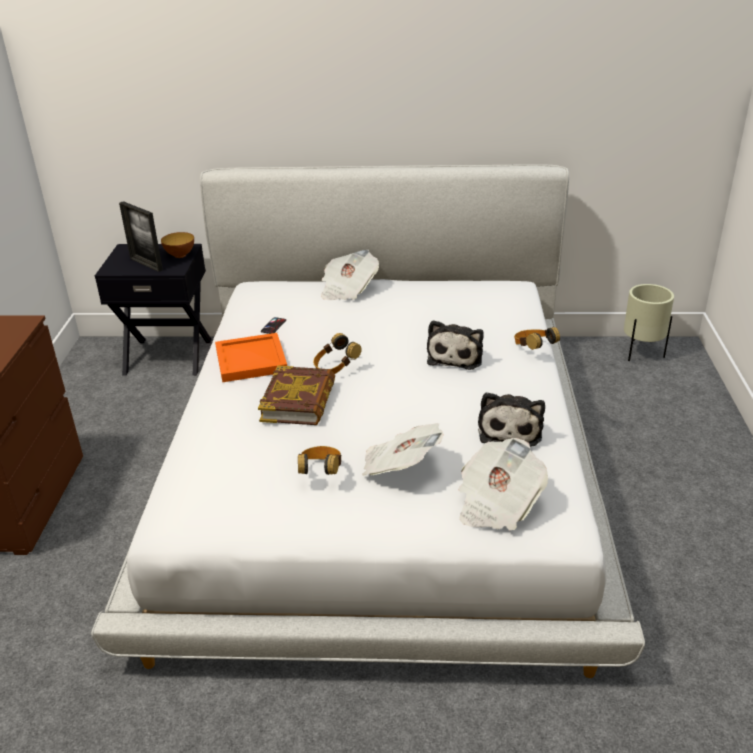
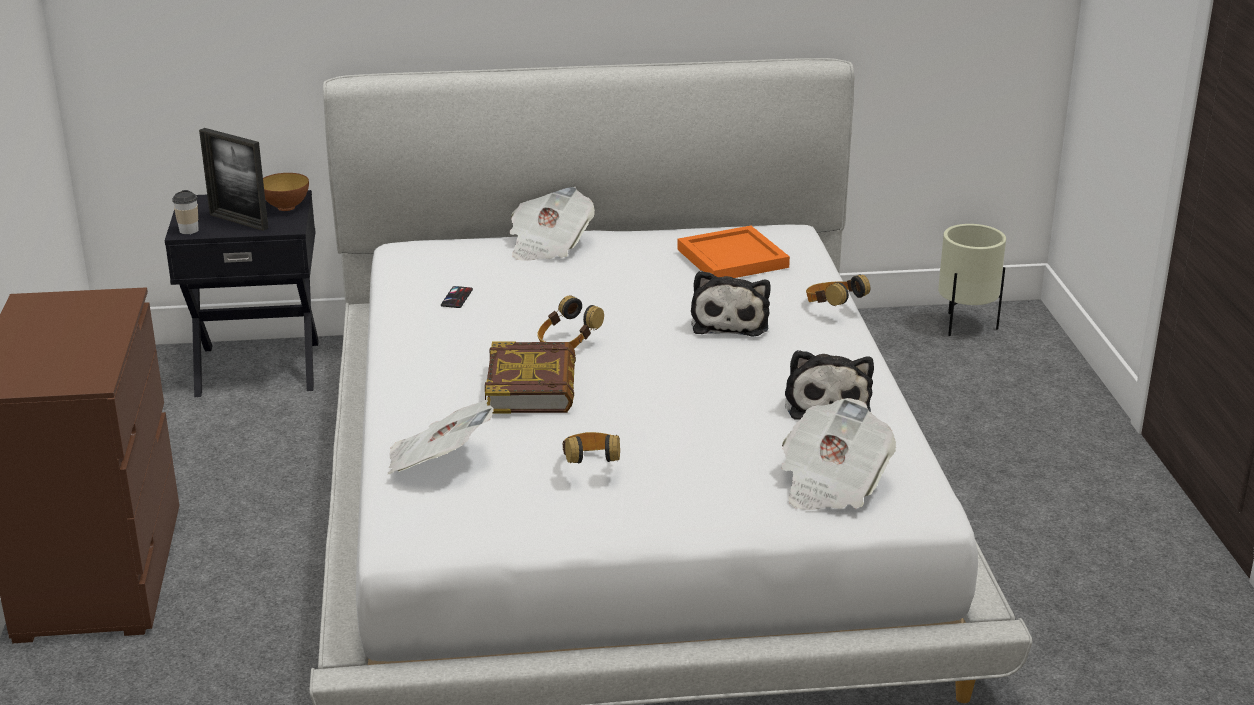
camera: 10 degrees left, 5 degrees down
(112, 269) = (189, 230): none -> cup
(252, 360) = (443, 342): orange tray -> orange tray (734, 258)
(400, 467) = (694, 453): newspaper -> newspaper (438, 463)

